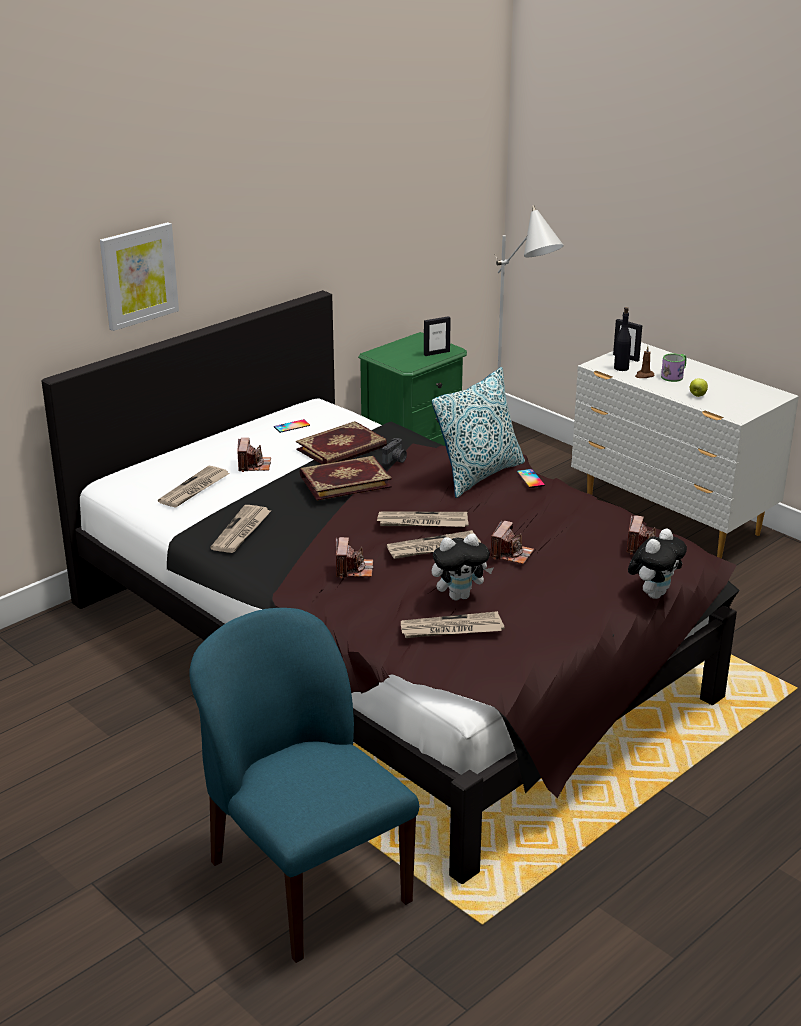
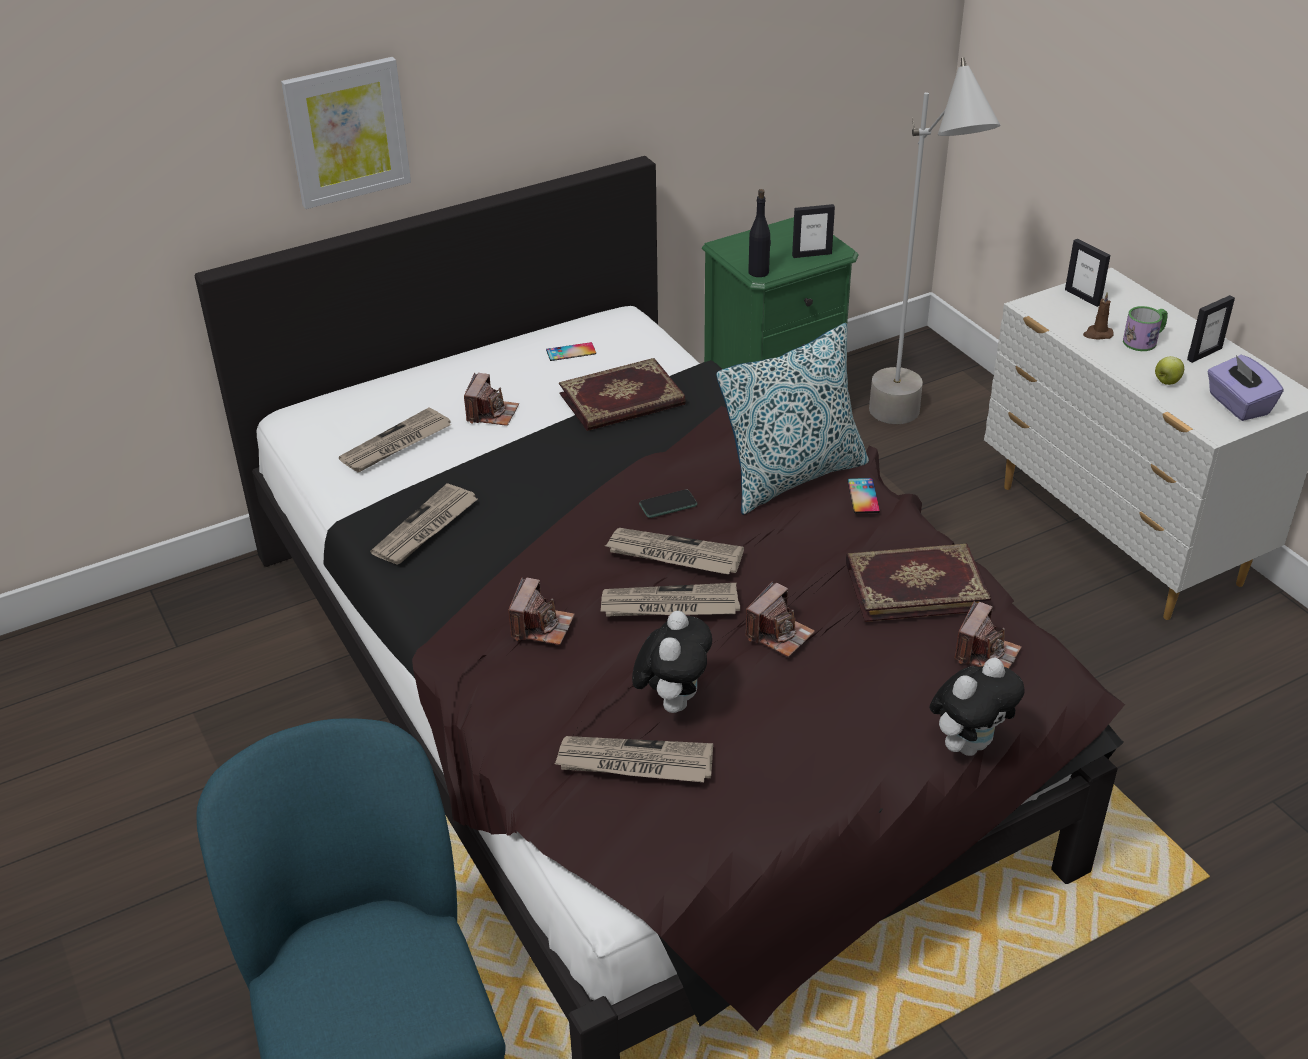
camera: 15 degrees right, 10 degrees up
(345, 480) = (598, 461): book -> book (915, 585)
(395, 460) = (683, 434): camera -> none
(404, 498) = (668, 505): none -> phone
(459, 596) = (673, 701): plush toy -> plush toy turned 75 degrees counterclockwise
(621, 368) = (1068, 316): black bottle -> black bottle (759, 272)
(714, 379) = (1204, 354): none -> picture frame
(745, 402) = (1237, 405): none -> purple tissue box

